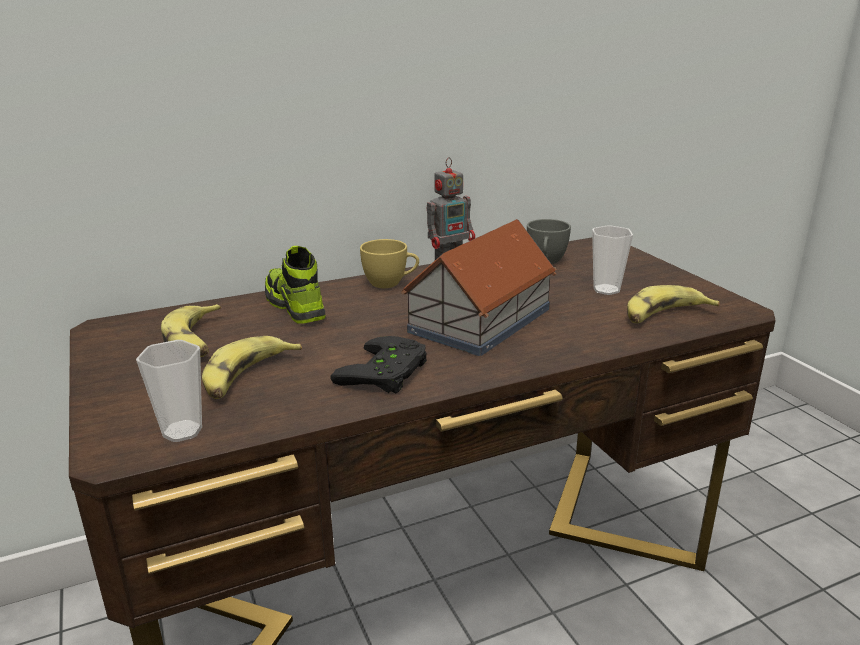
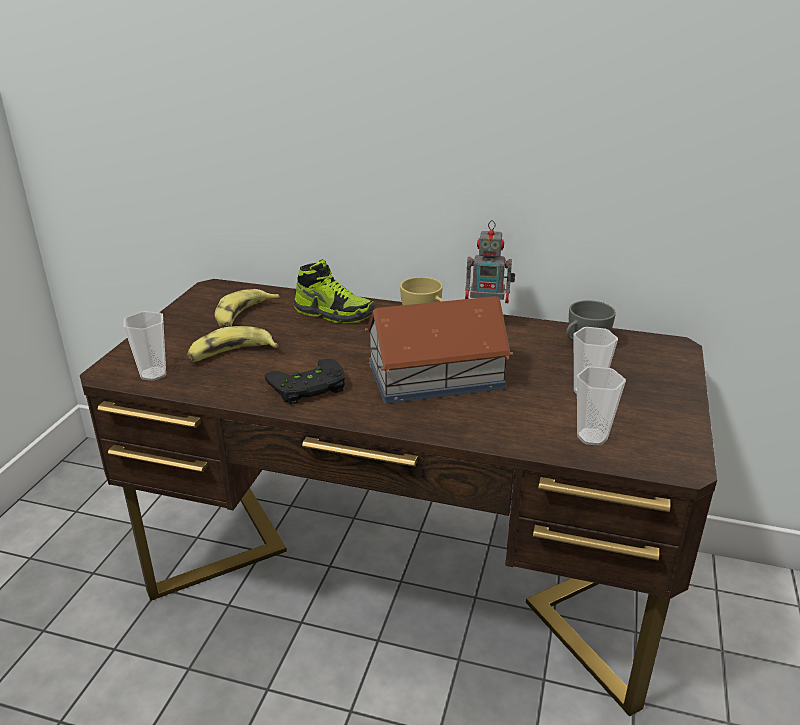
camera: 40 degrees right, 5 degrees up
(295, 306) = (334, 313): shoe -> shoe turned 105 degrees clockwise
(664, 316) = (592, 437): banana -> cup

